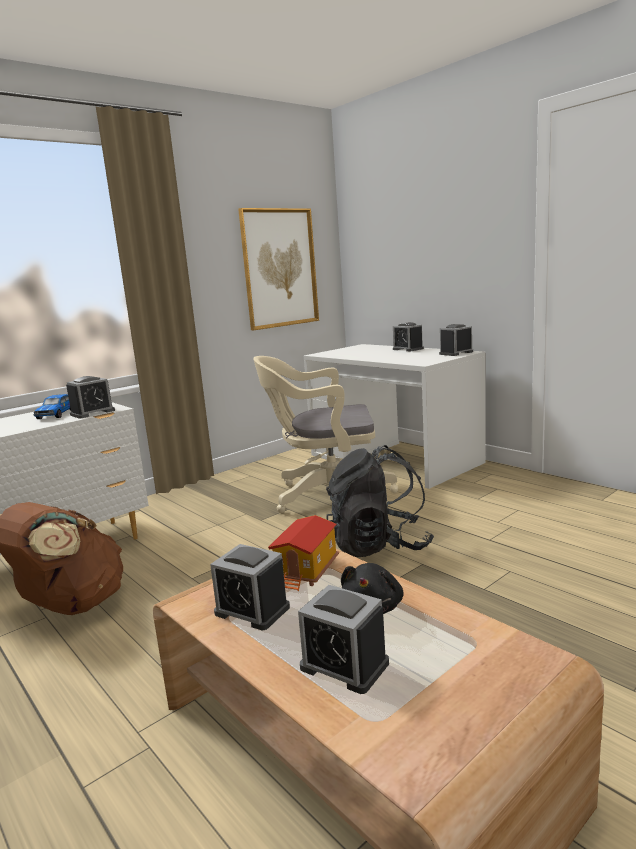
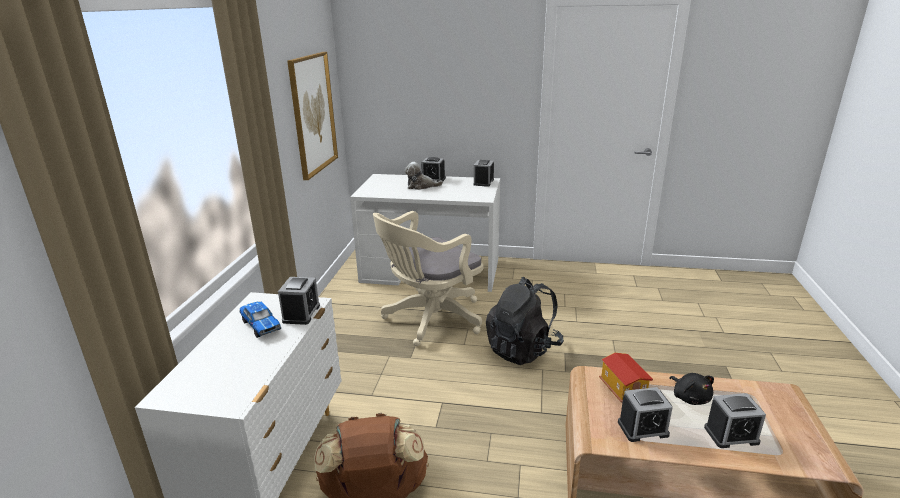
camera: 40 degrees left, 10 degrees up
(383, 352) = (421, 186): none -> plush toy

